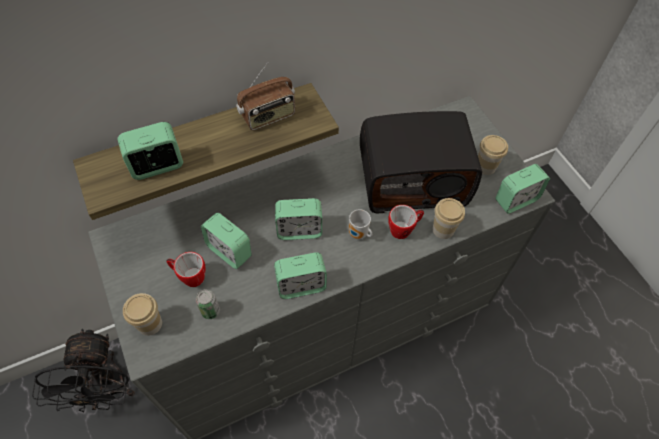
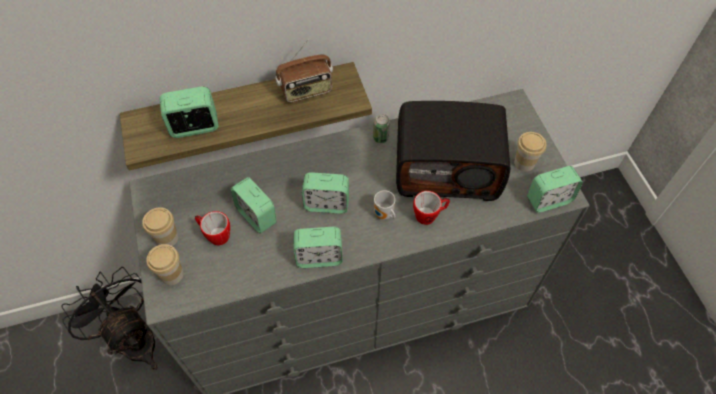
camera: 10 degrees right, 0 degrees up
(107, 391) = (134, 339): black fan -> black fan turned 135 degrees clockwise
(210, 311) = (229, 270): can -> can (381, 138)
(443, 229) = (468, 220): cup -> cup (167, 238)

